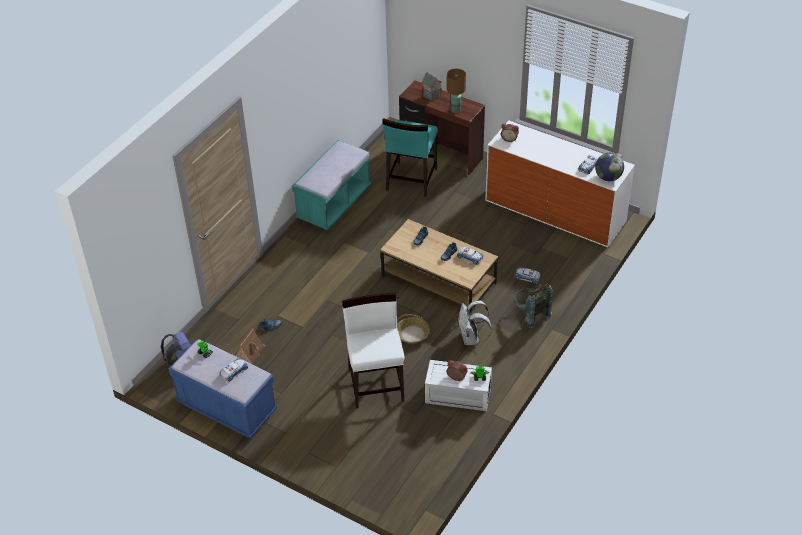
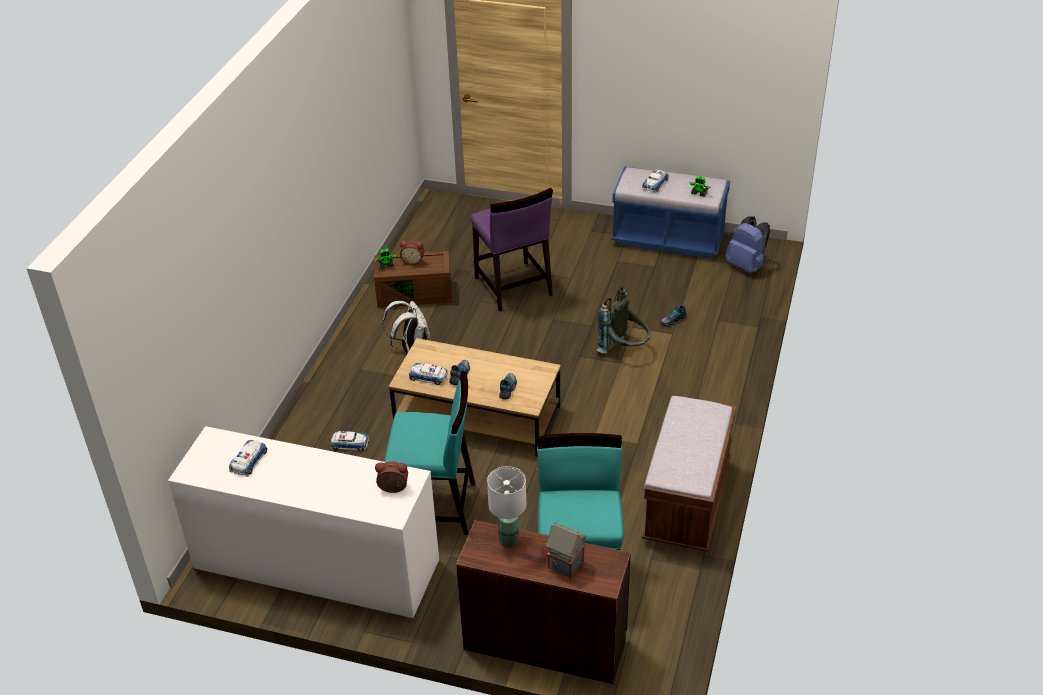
camera: 165 degrees right, 5 degrees down
(250, 352) = (679, 290): toy house -> none
(334, 204) = (687, 502): turquoise bench -> brown bench
(376, 384) = (513, 287): white chair -> purple chair
(412, 334) = (490, 343): basket -> none
(455, 109) = (509, 540): brown table lamp -> white table lamp
(457, 395) = (415, 292): white storage box -> brown storage box
(480, 228) = (435, 507): none -> turquoise chair
(530, 315) = (340, 394): grey backpack -> grey backpack (624, 349)
(608, 177) = (216, 446): globe -> none

